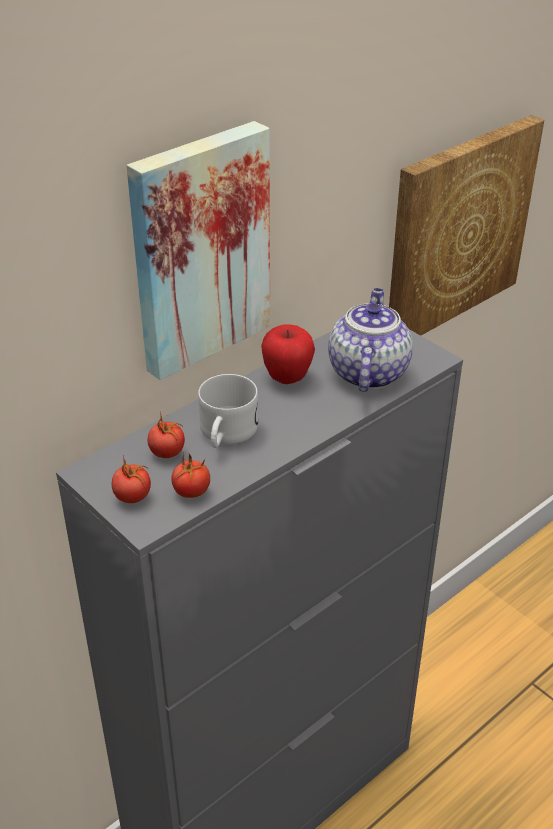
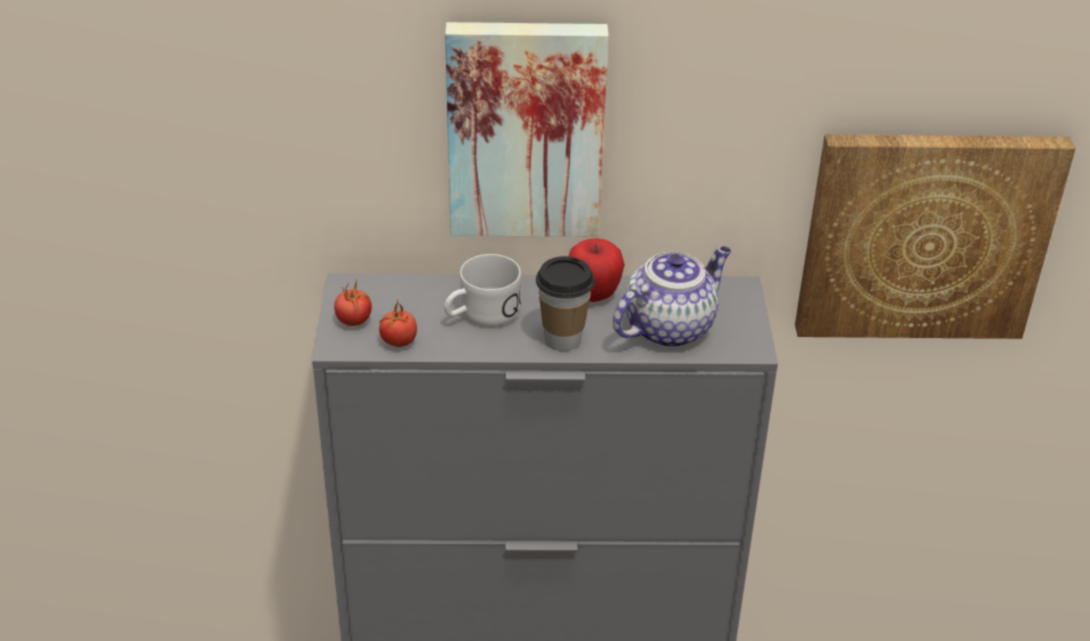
camera: 40 degrees right, 0 degrees up
(167, 453) = (419, 303): tomato -> none
(310, 420) = (563, 340): none -> cup

